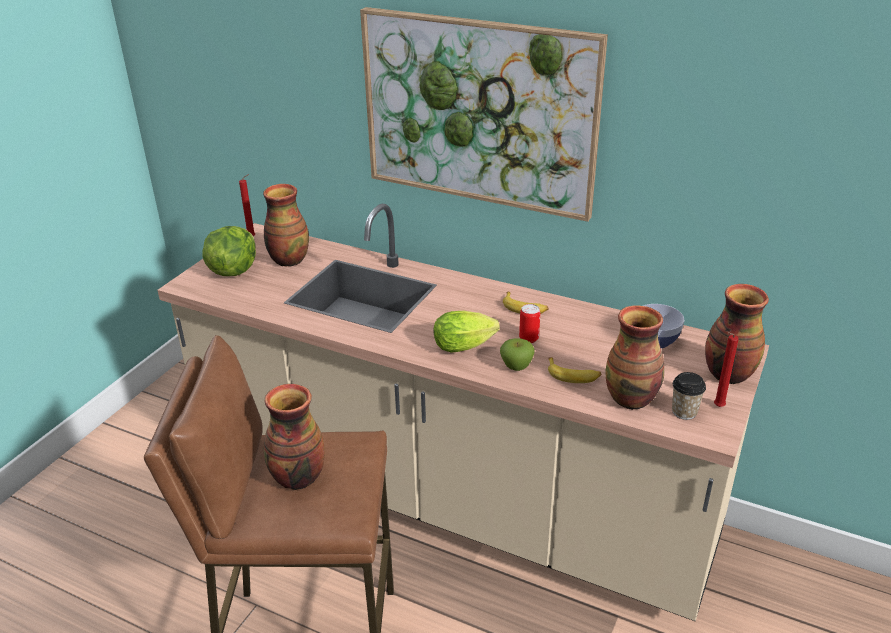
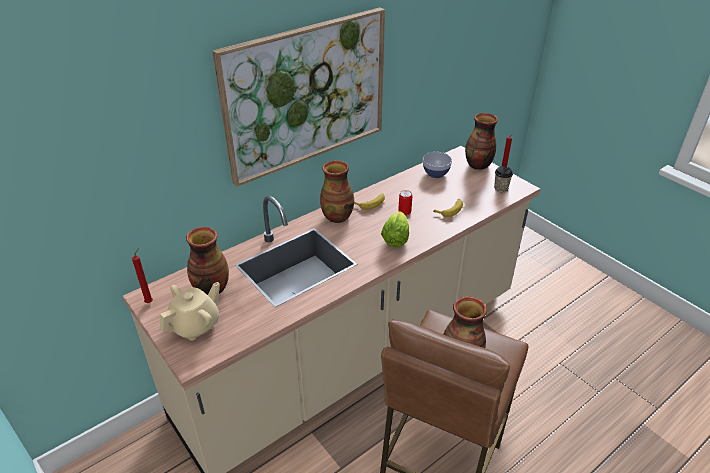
camera: 65 degrees left, 5 degrees up
(233, 270) = (196, 325): lettuce -> beige teapot
(516, 367) = (430, 226): apple -> none
(632, 398) = (481, 199): vase -> vase (337, 216)

